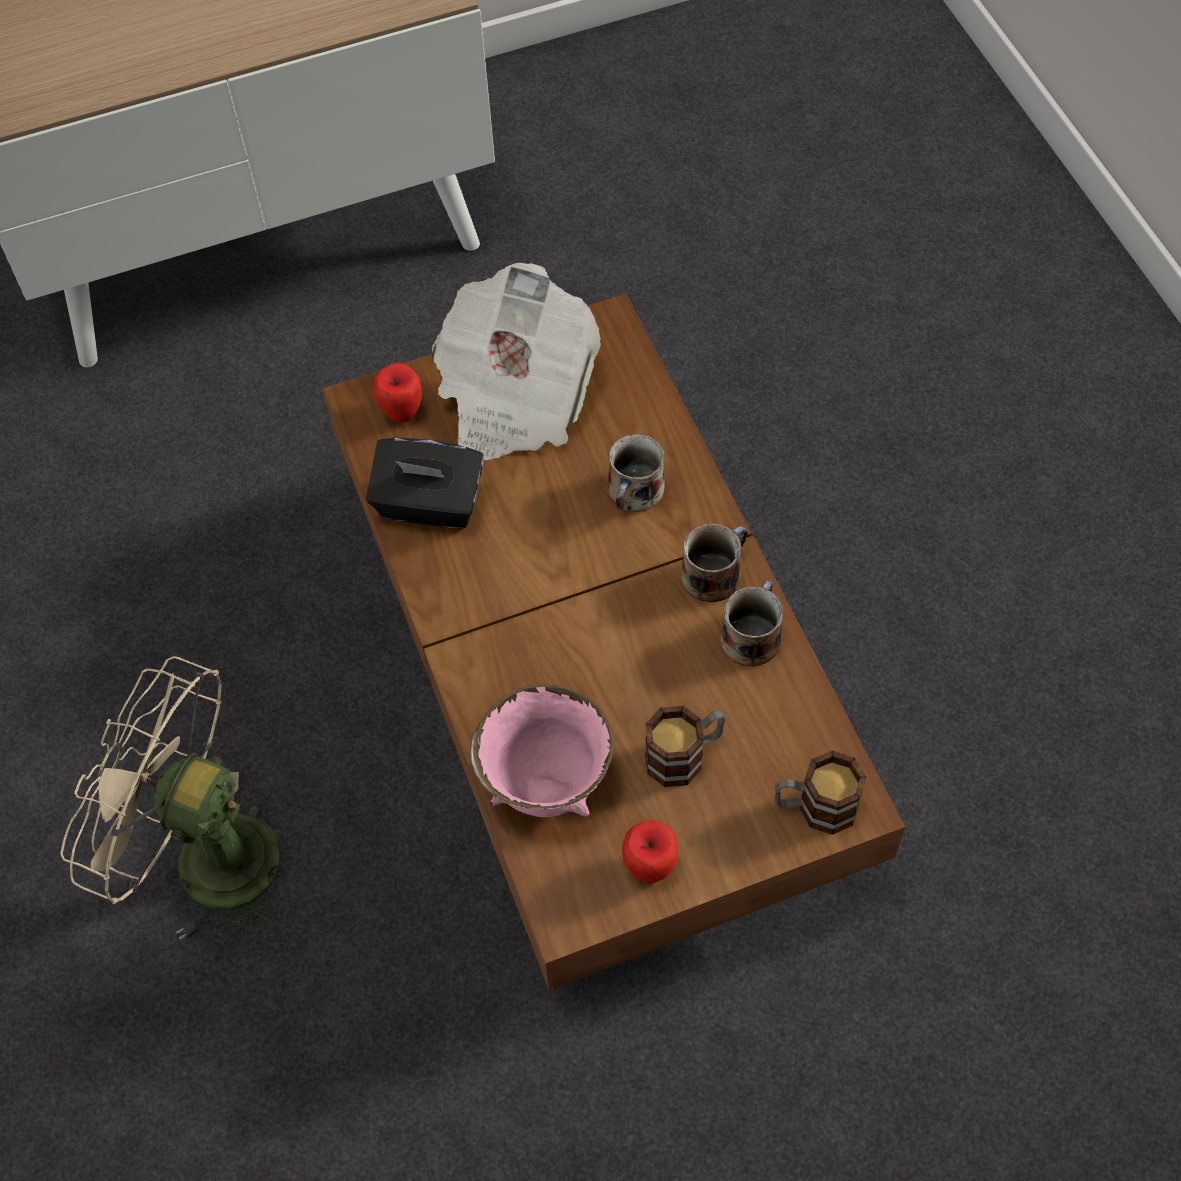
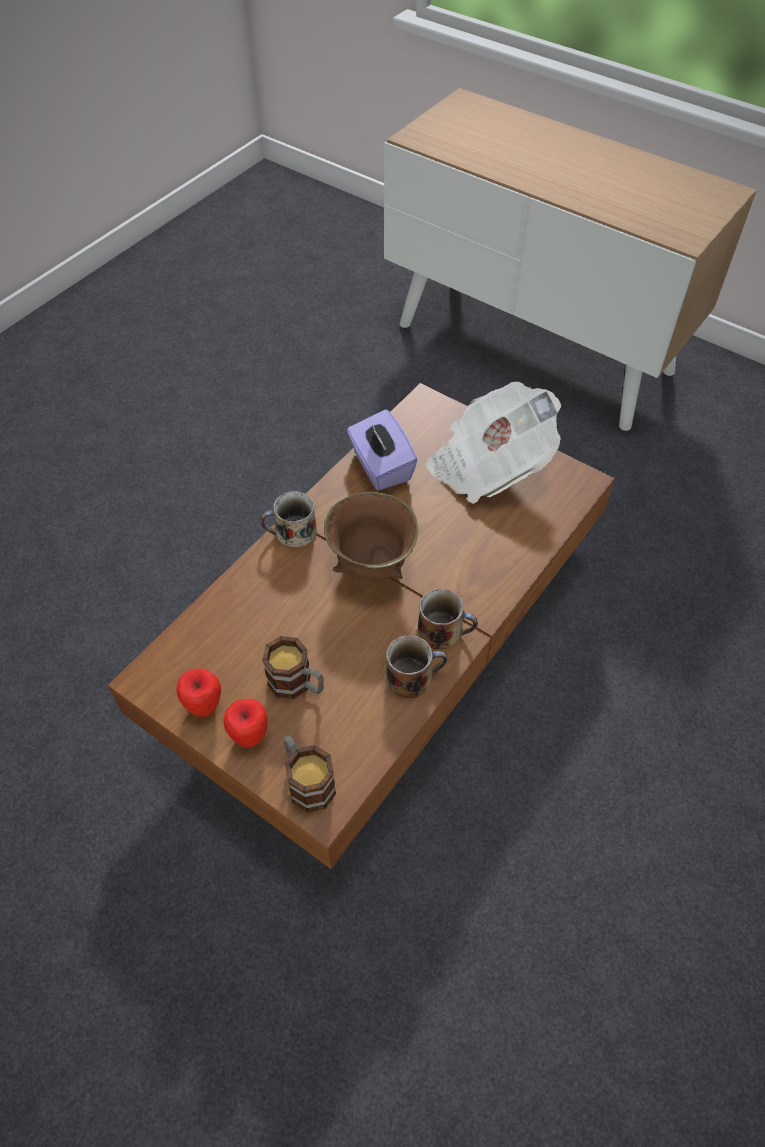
camera: 55 degrees right, 5 degrees down
(205, 859) = (152, 530): beige fan -> none
(402, 413) = (432, 423): apple -> apple (250, 736)
(429, 505) = (381, 467): black tissue box -> purple tissue box
(546, 784) = (229, 621): pink bowl -> none
(574, 596) = (371, 567): none -> brown bowl
(635, 492) = (471, 558): mug -> mug (293, 533)

